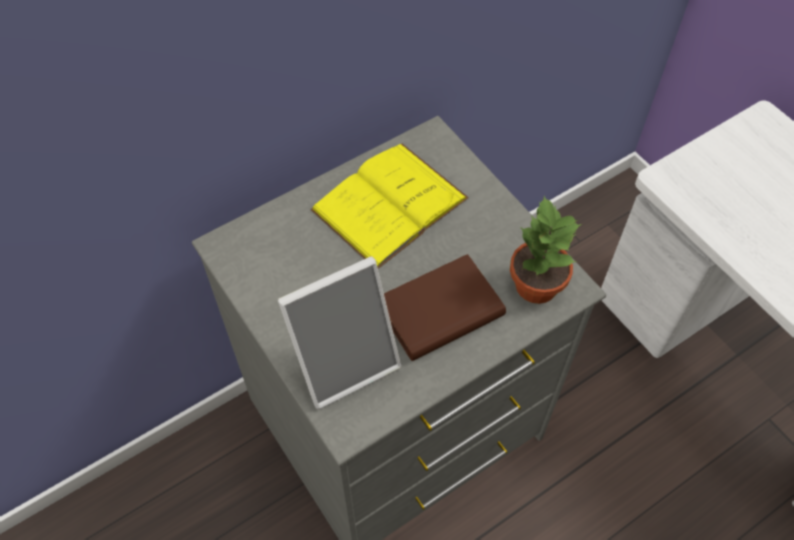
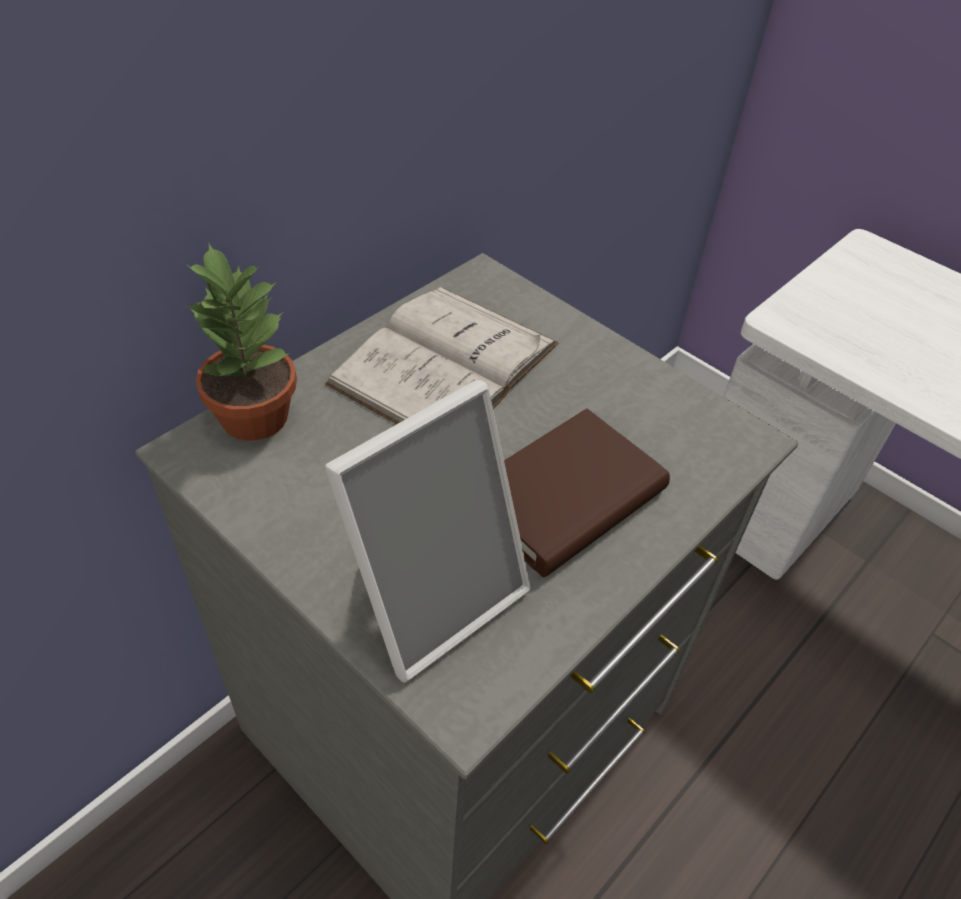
camera: 15 degrees left, 10 degrees down
(389, 204) = (445, 364): yellow book -> white book
(535, 284) = (694, 441): potted plant -> potted plant (253, 416)

